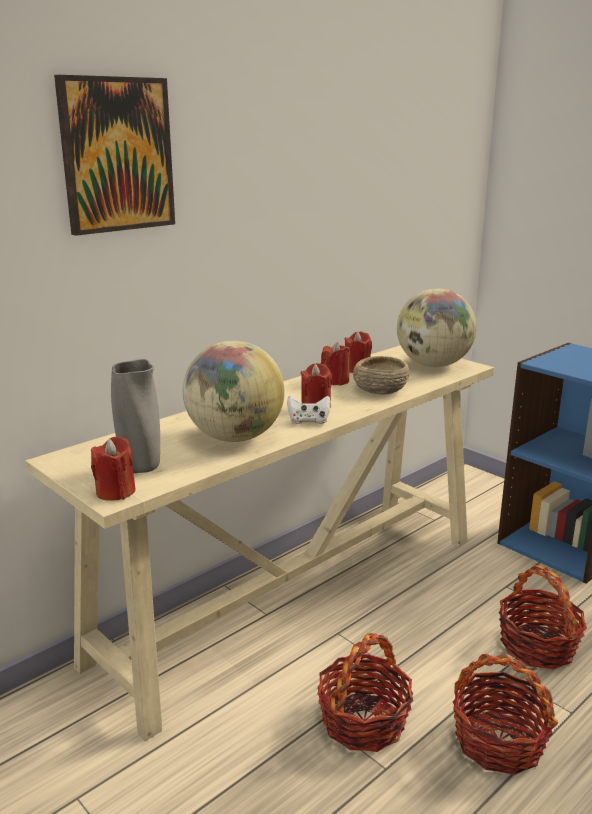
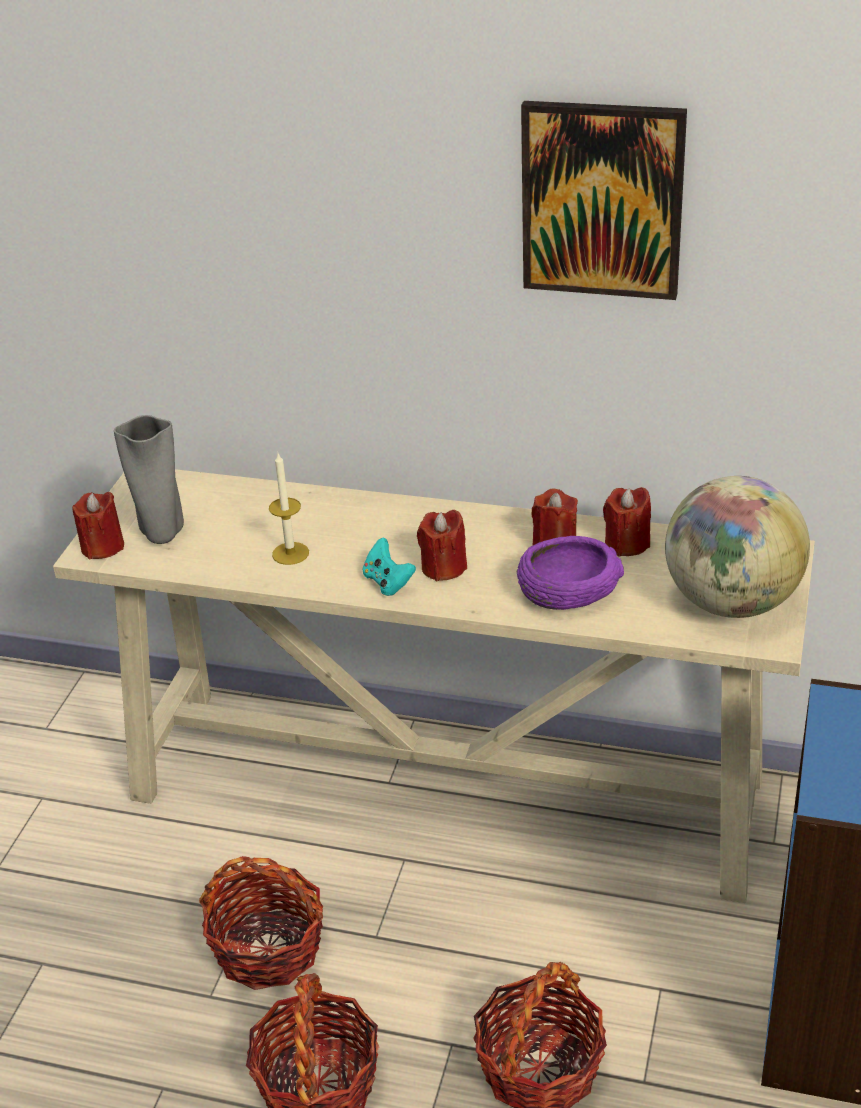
camera: 60 degrees right, 15 degrees up
(117, 155) = (241, 164): picture -> picture (602, 200)
(234, 437) = (290, 553): globe -> candle
(308, 421) = (388, 582): white game controller -> turquoise game controller
(380, 388) = (567, 591): beige bowl -> purple bowl

